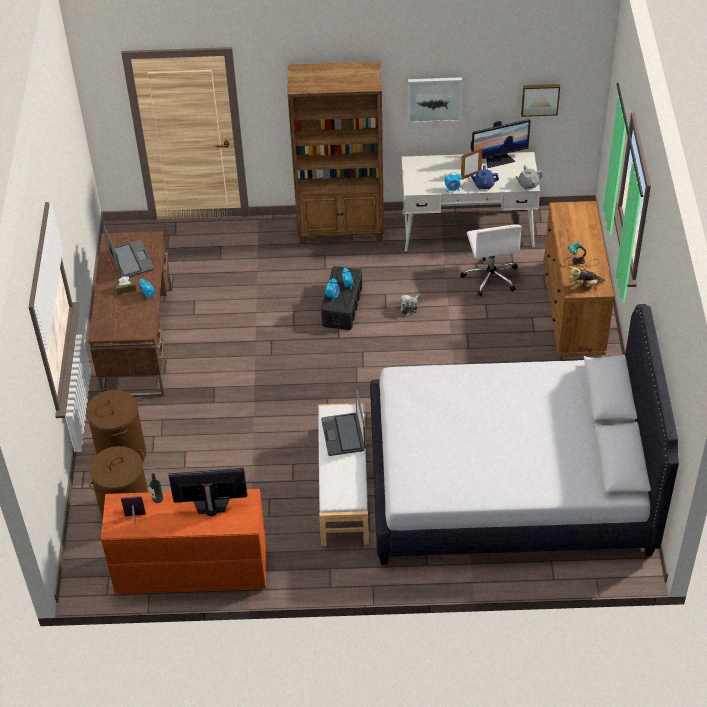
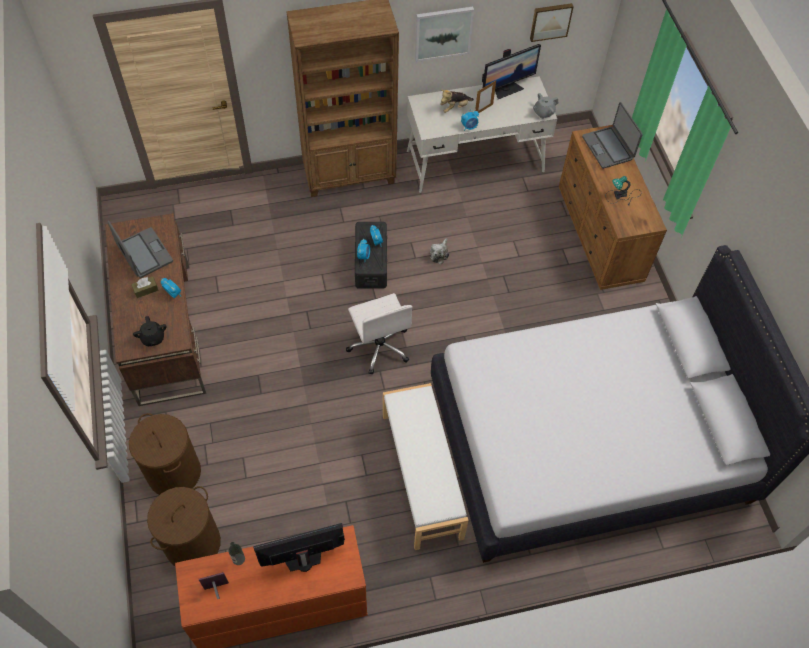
camera: 15 degrees left, 10 degrees up
(123, 327) = (153, 338): none -> black teapot
(344, 435) = (420, 426): laptop -> laptop (608, 148)
(484, 185) = (499, 118): blue teapot -> none
(491, 277) = (511, 210): white office chair -> white office chair (379, 346)
(583, 286) = (633, 222): plush toy -> plush toy (455, 107)

